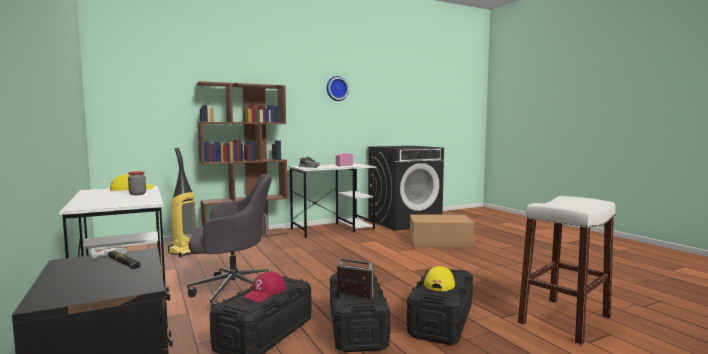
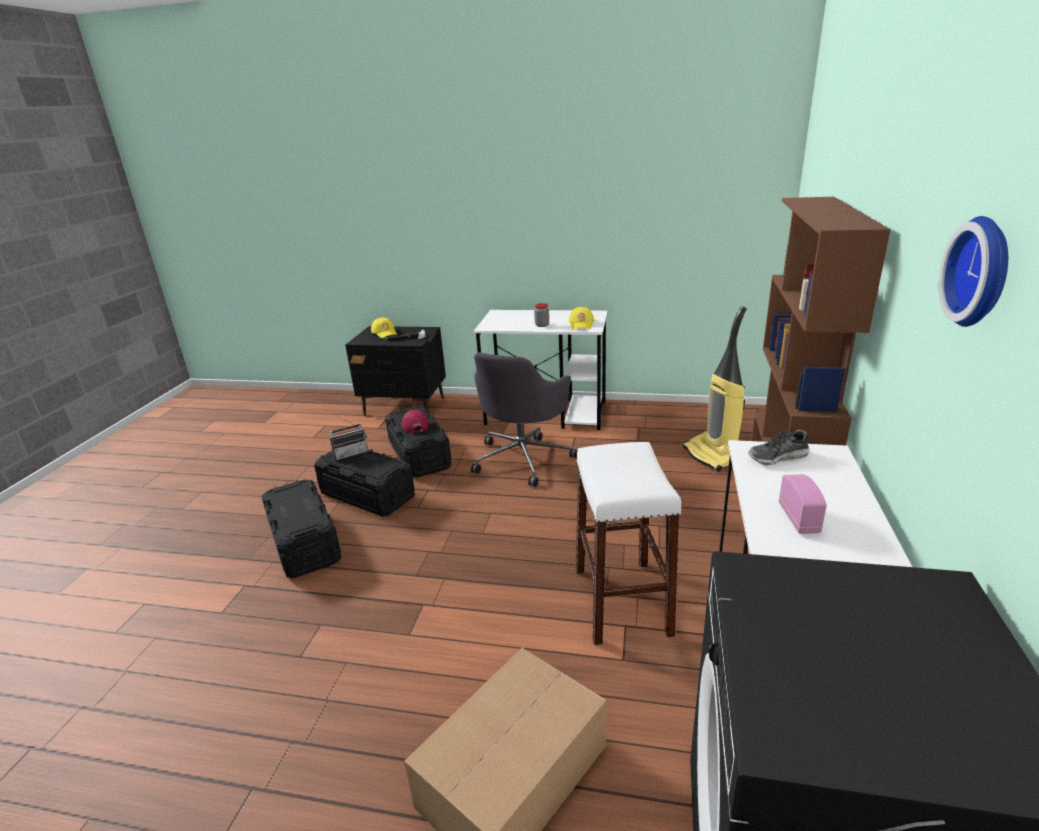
camera: 130 degrees right, 20 degrees up
(440, 283) = (295, 503): yellow cap -> yellow cap (384, 332)
(564, 320) = (169, 626): white stool -> white stool (621, 601)

